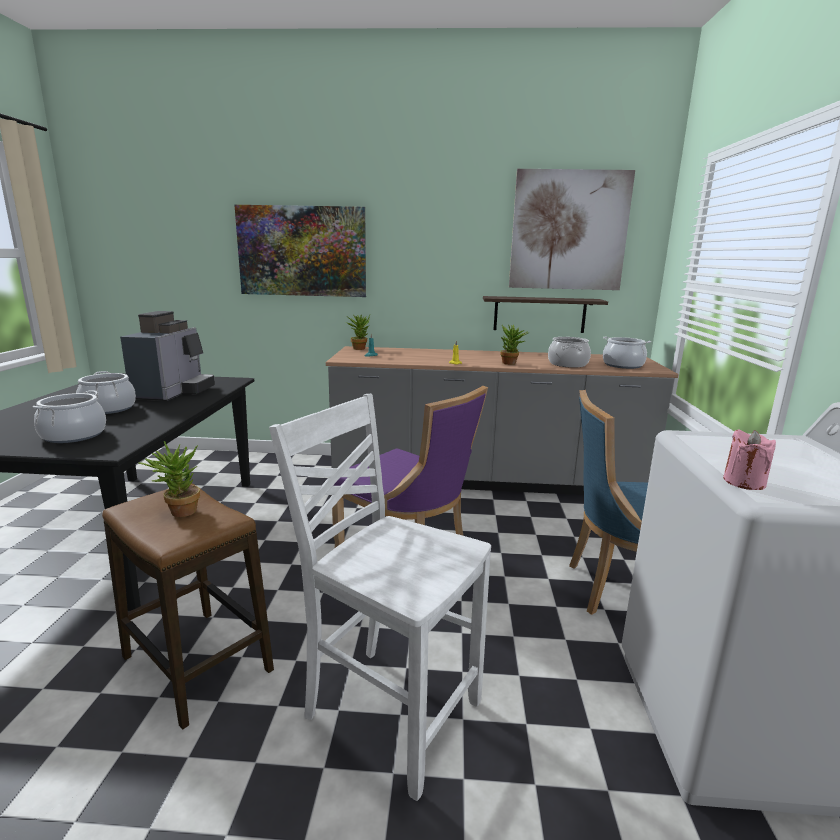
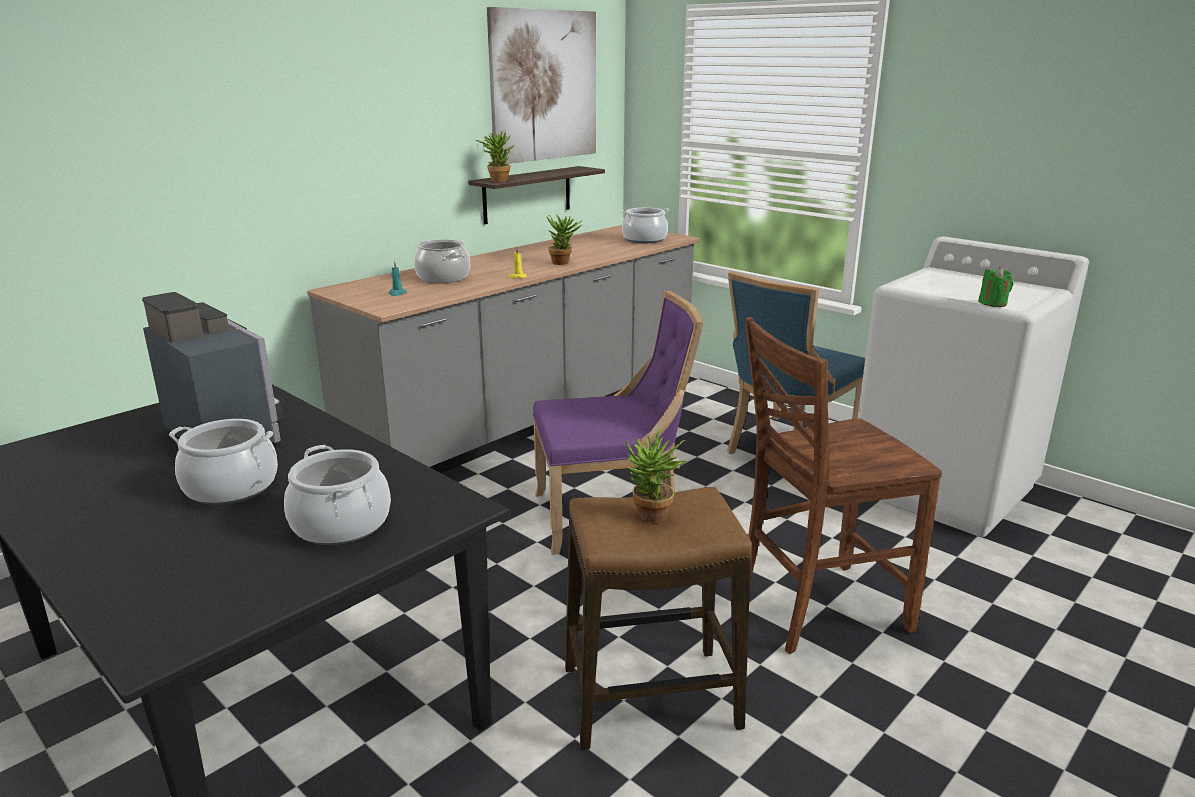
camera: 50 degrees left, 5 degrees up
(302, 251) = (211, 144): picture -> none
(359, 348) = (342, 288): potted plant -> potted plant (497, 180)
(389, 709) = (817, 608): white chair -> brown chair
(567, 364) = (605, 250): cooking pot -> cooking pot (442, 277)
(744, 482) = (992, 303): pink candle -> green candle

